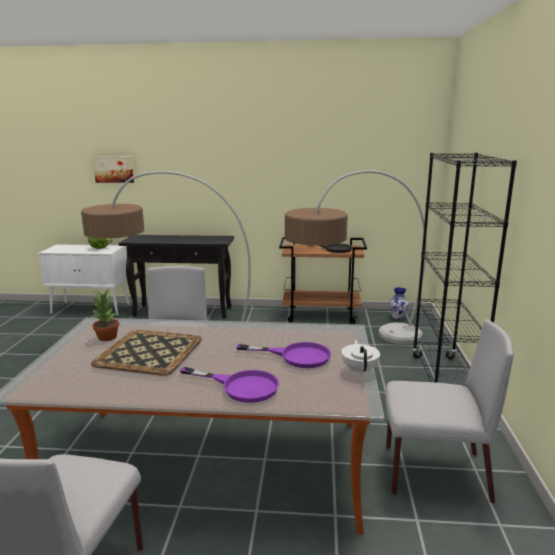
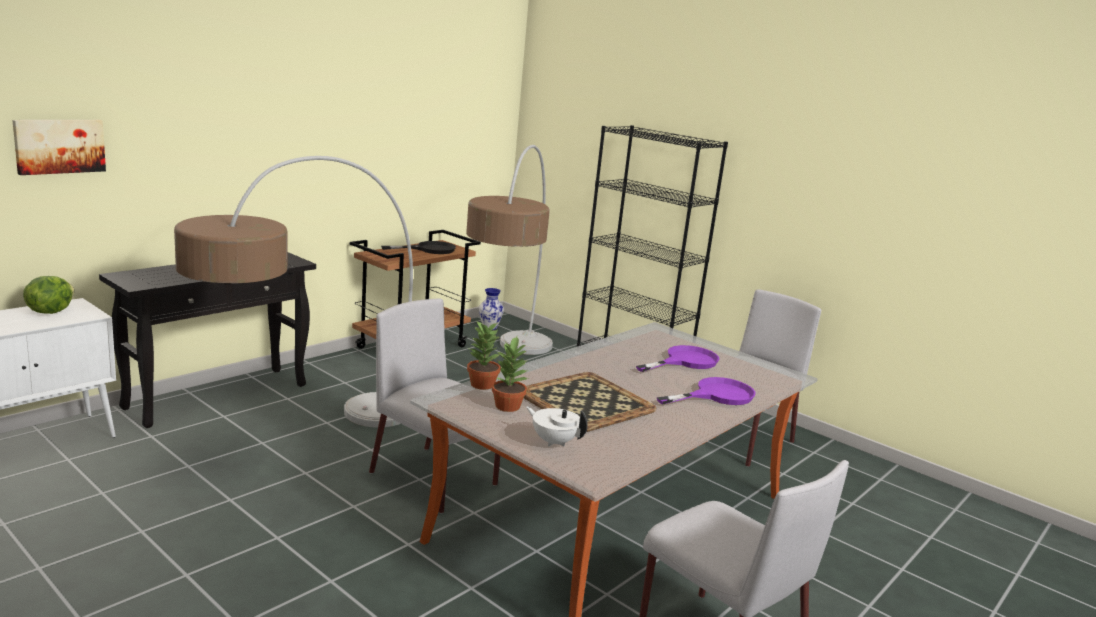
camera: 55 degrees left, 0 degrees up
(133, 322) = (481, 384): none -> potted plant
(360, 370) = (739, 355): white teapot -> white teapot (554, 441)

